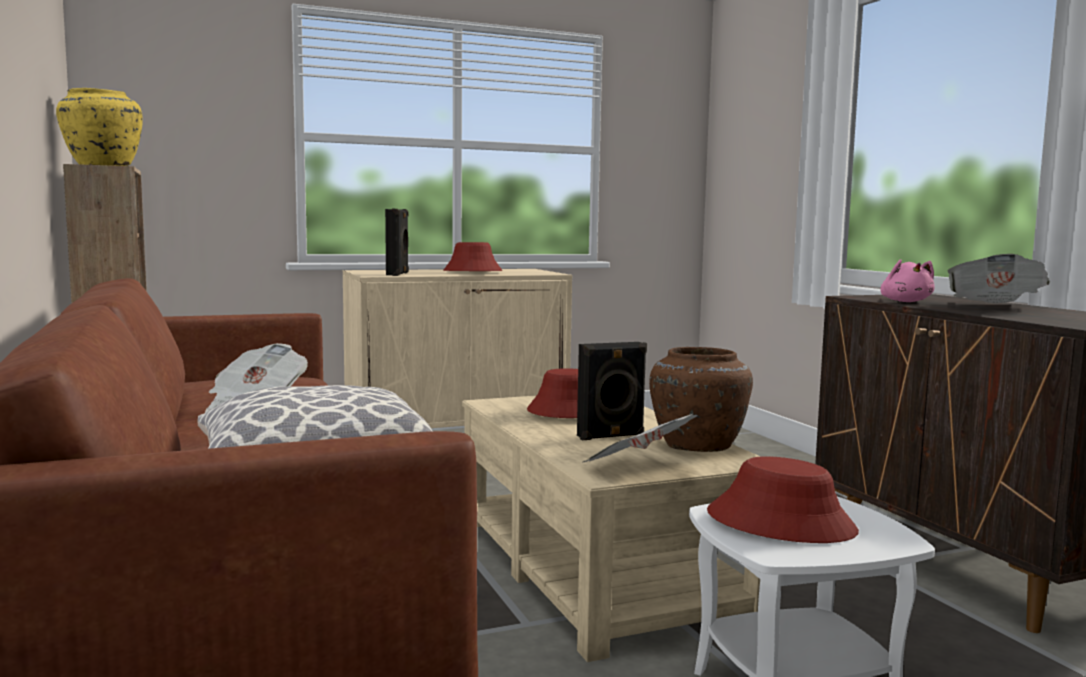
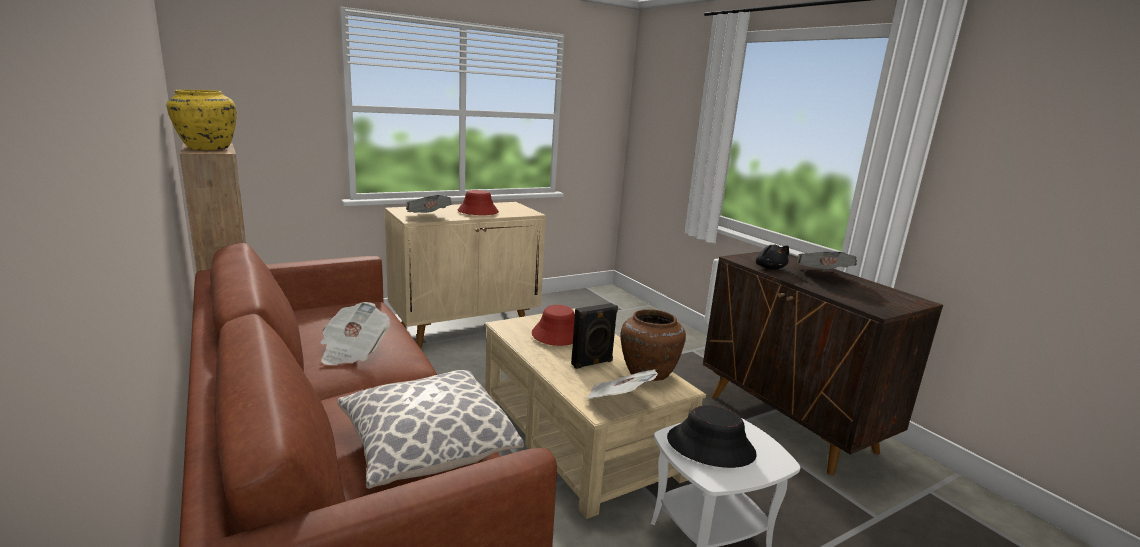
camera: 10 degrees left, 10 degrees up
(398, 274) = (428, 217): black speaker -> newspaper
(781, 522) = (710, 446): red hat -> black hat
(905, 302) = (769, 268): pink plush toy -> black plush toy

